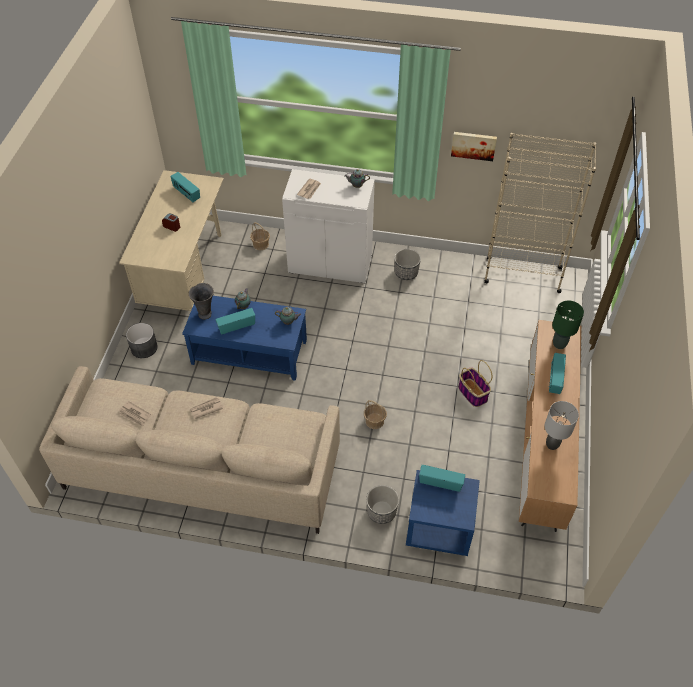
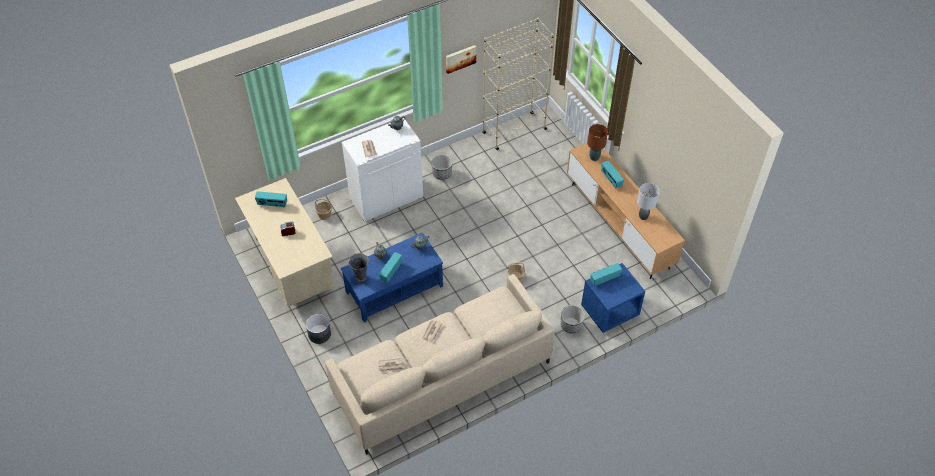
camera: 40 degrees left, 0 degrees up
(472, 393) = (554, 223): basket -> none
(559, 344) = (594, 157): green table lamp -> brown table lamp

